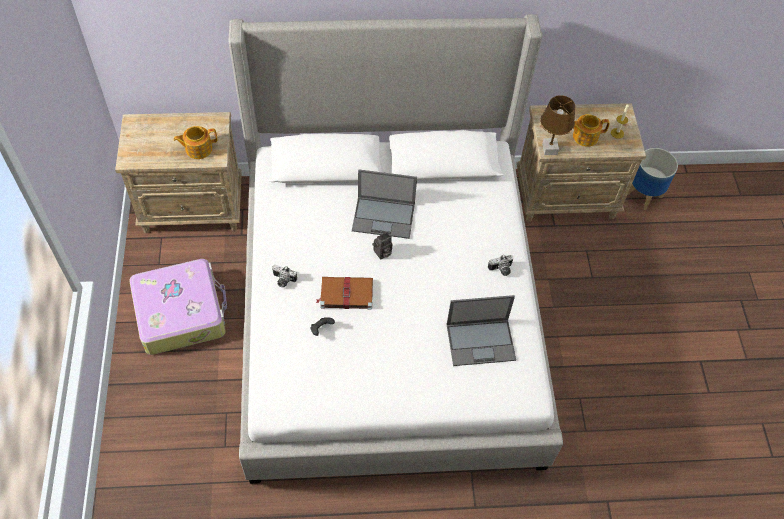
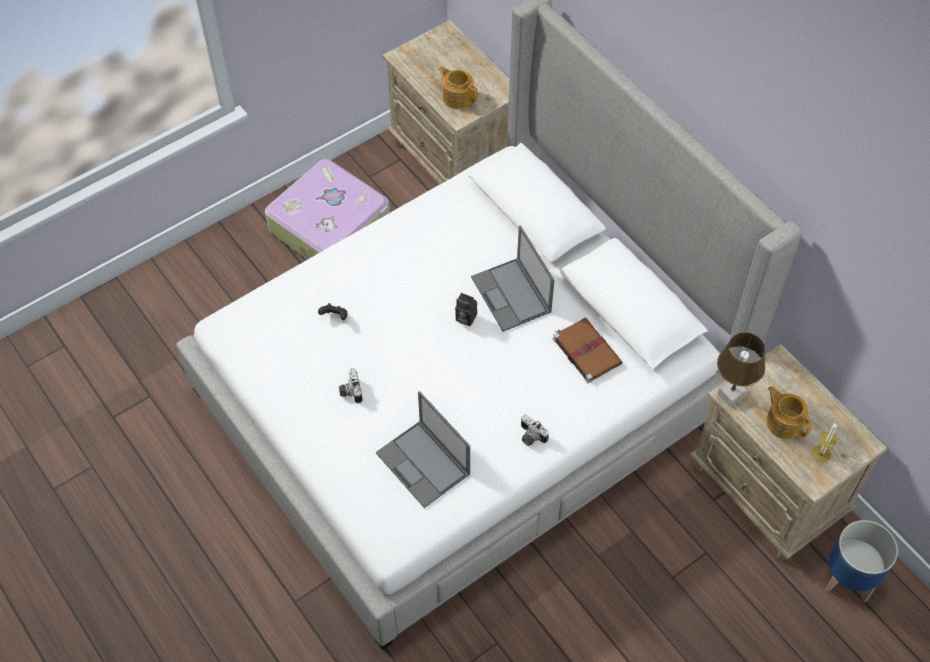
camera: 60 degrees right, 0 degrees up
(283, 280) = (367, 255): camera -> camera (350, 391)
(345, 294) = (390, 314): brown book -> brown book (586, 350)

